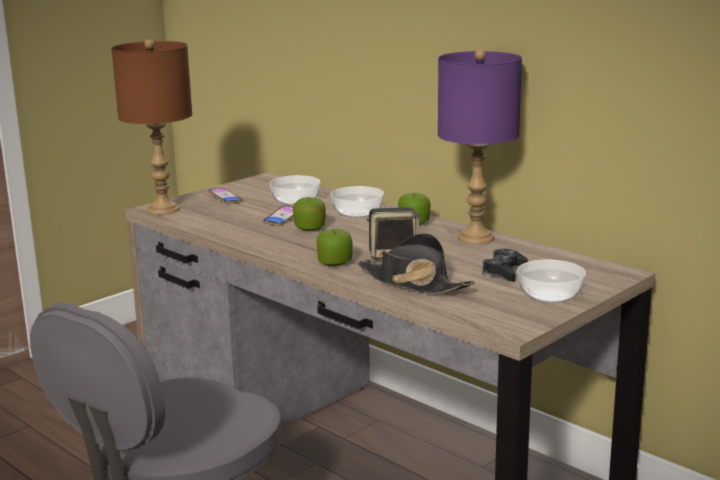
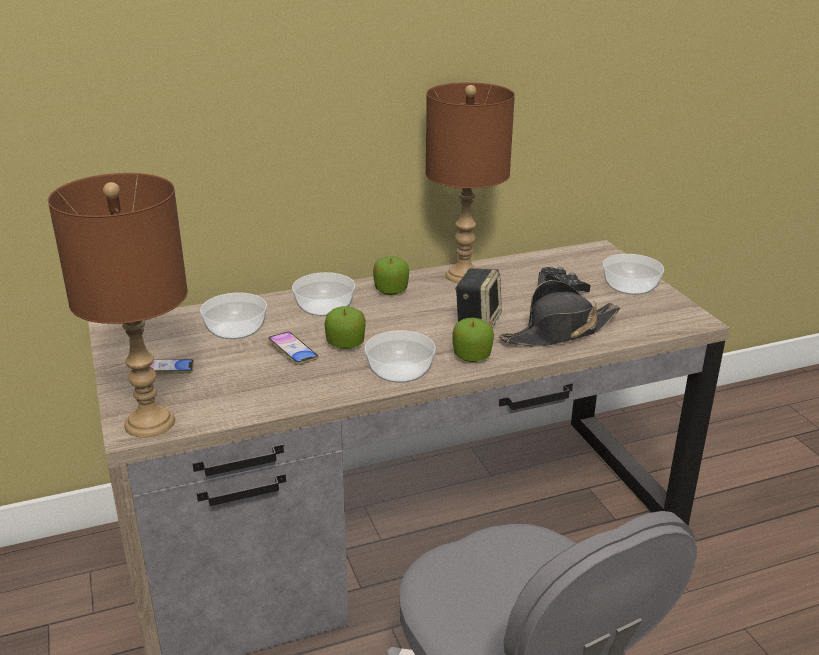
camera: 65 degrees left, 10 degrees up
(286, 248) = (401, 371): none -> bowl
(476, 238) = (463, 275): purple table lamp -> brown table lamp

